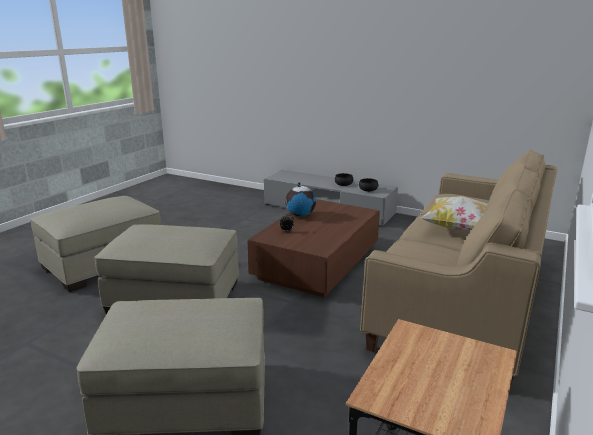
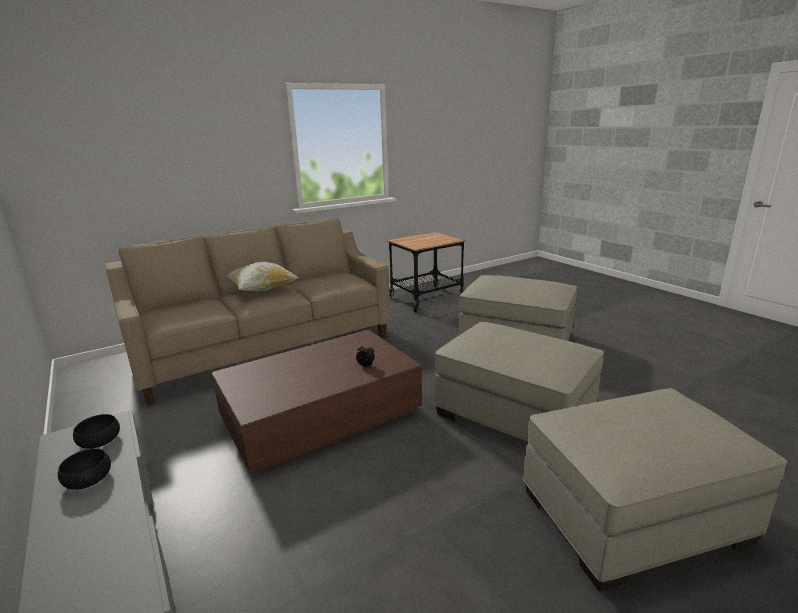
camera: 150 degrees left, 0 degrees up
(300, 215) = (315, 388): globe -> none

